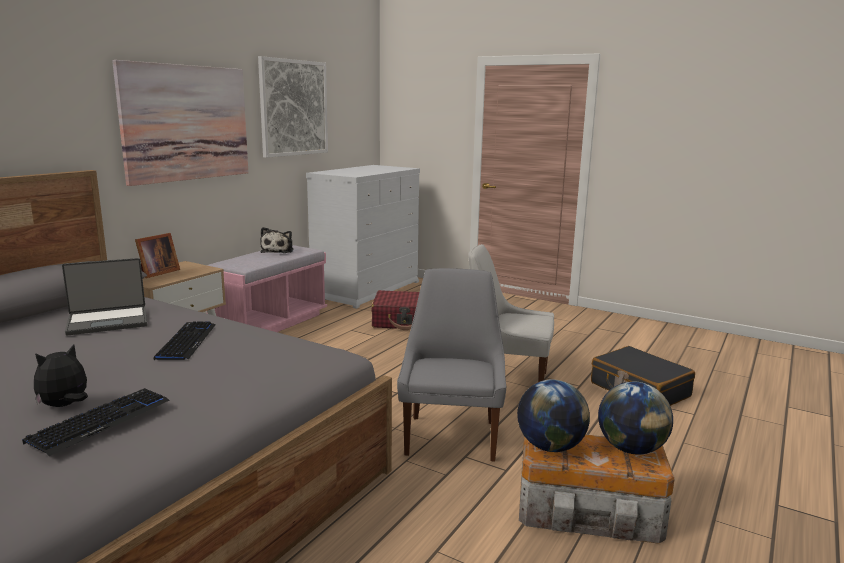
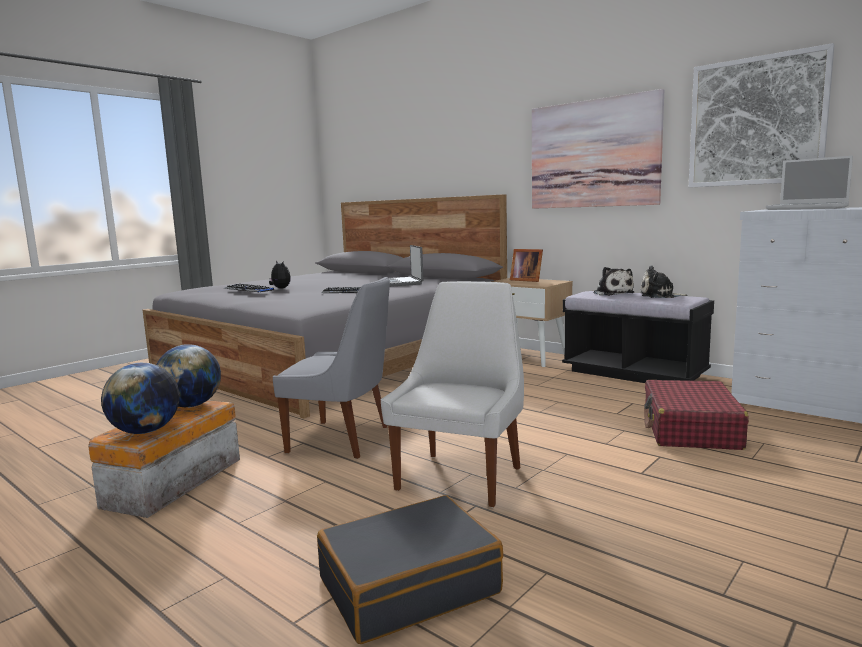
camera: 100 degrees right, 5 degrees down
(252, 259) = (612, 293): none -> plush toy
(269, 323) = (634, 373): pink bench -> black bench
(343, 171) = (808, 208): none -> laptop

